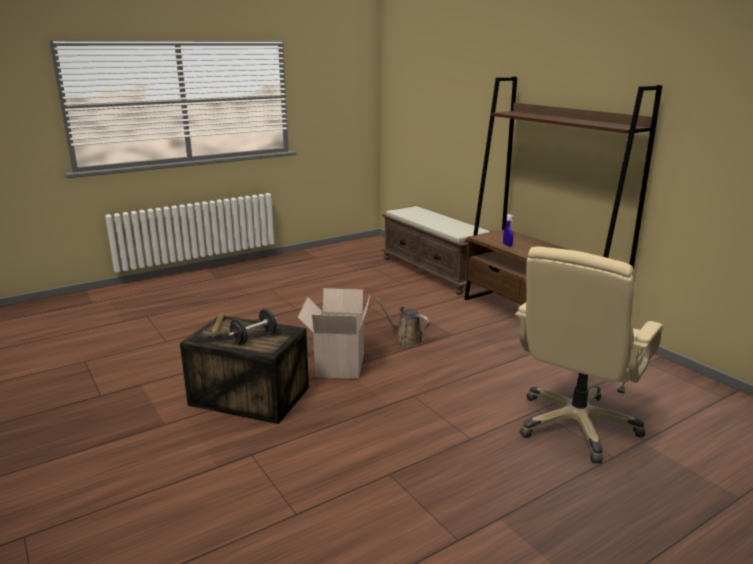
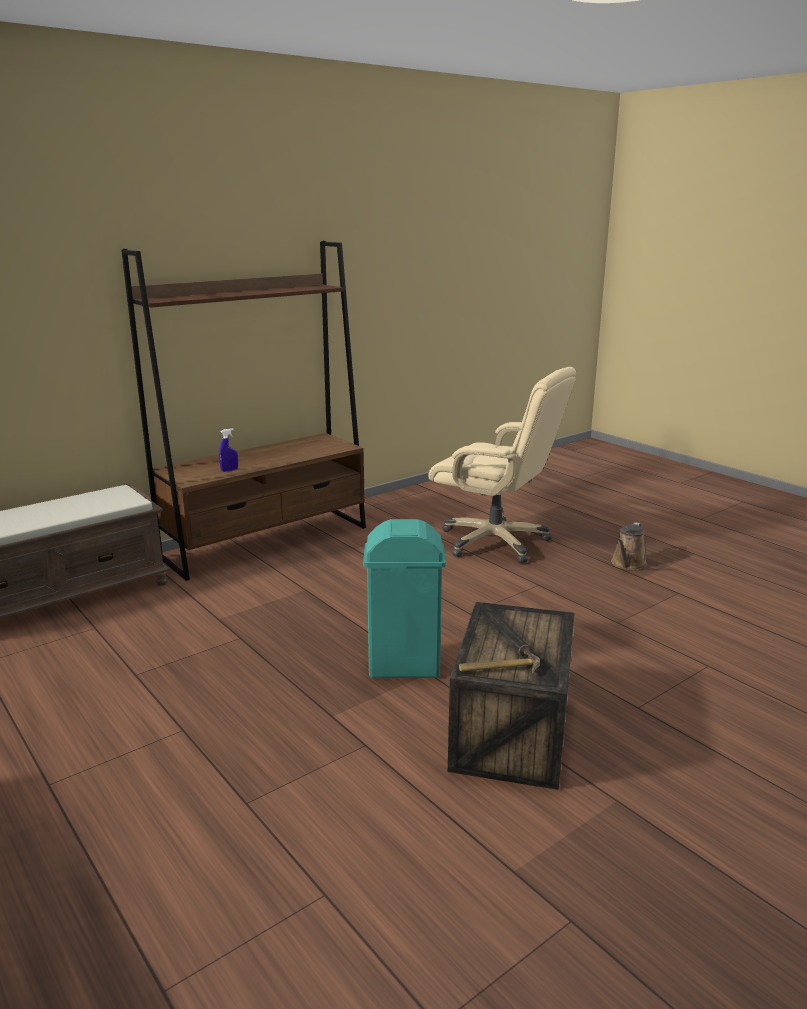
camera: 95 degrees left, 0 degrees up
(254, 338) = (523, 633): black dumbbell -> none
(338, 365) = (403, 667): cardboard box -> turquoise trash can
(406, 339) = (319, 620): brown watering can -> brown watering can (627, 564)

